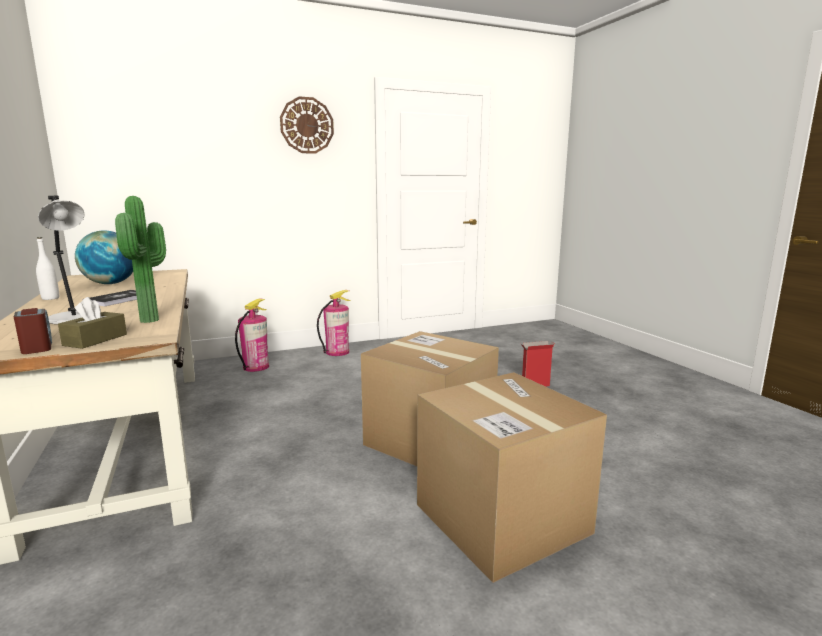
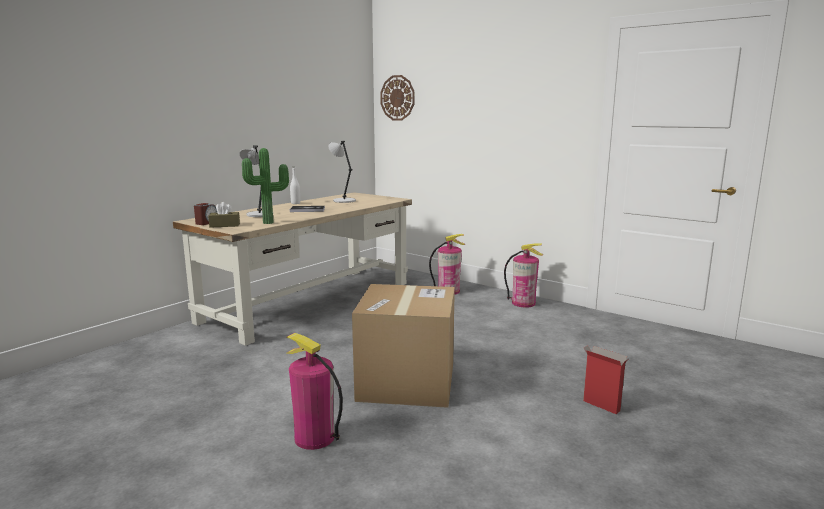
camera: 60 degrees right, 0 degrees up
(110, 283) = (343, 200): globe -> grey table lamp
(307, 125) = (534, 77): wall clock -> wall clock (397, 98)
(501, 518) = (314, 438): cardboard box -> fire extinguisher

